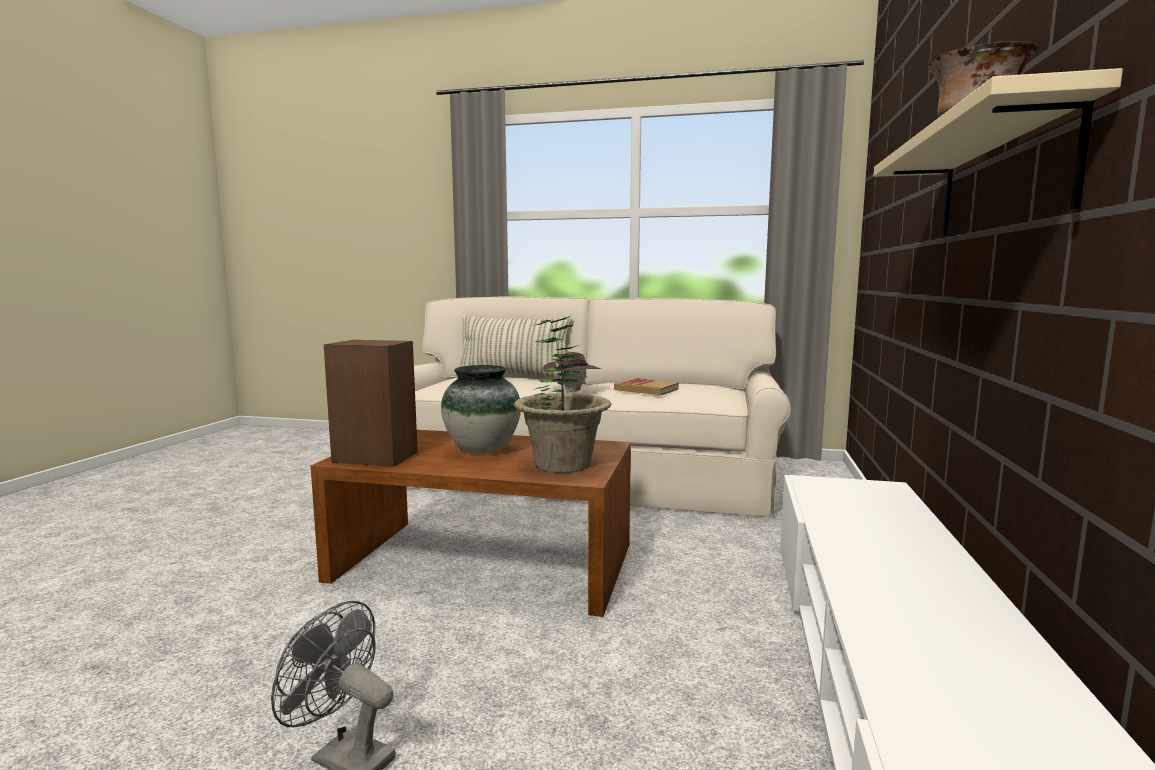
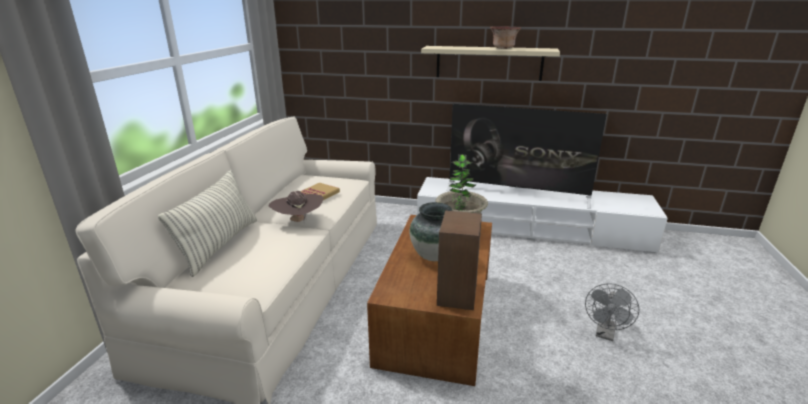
camera: 90 degrees left, 15 degrees up
(896, 573) = (517, 194): none -> television

